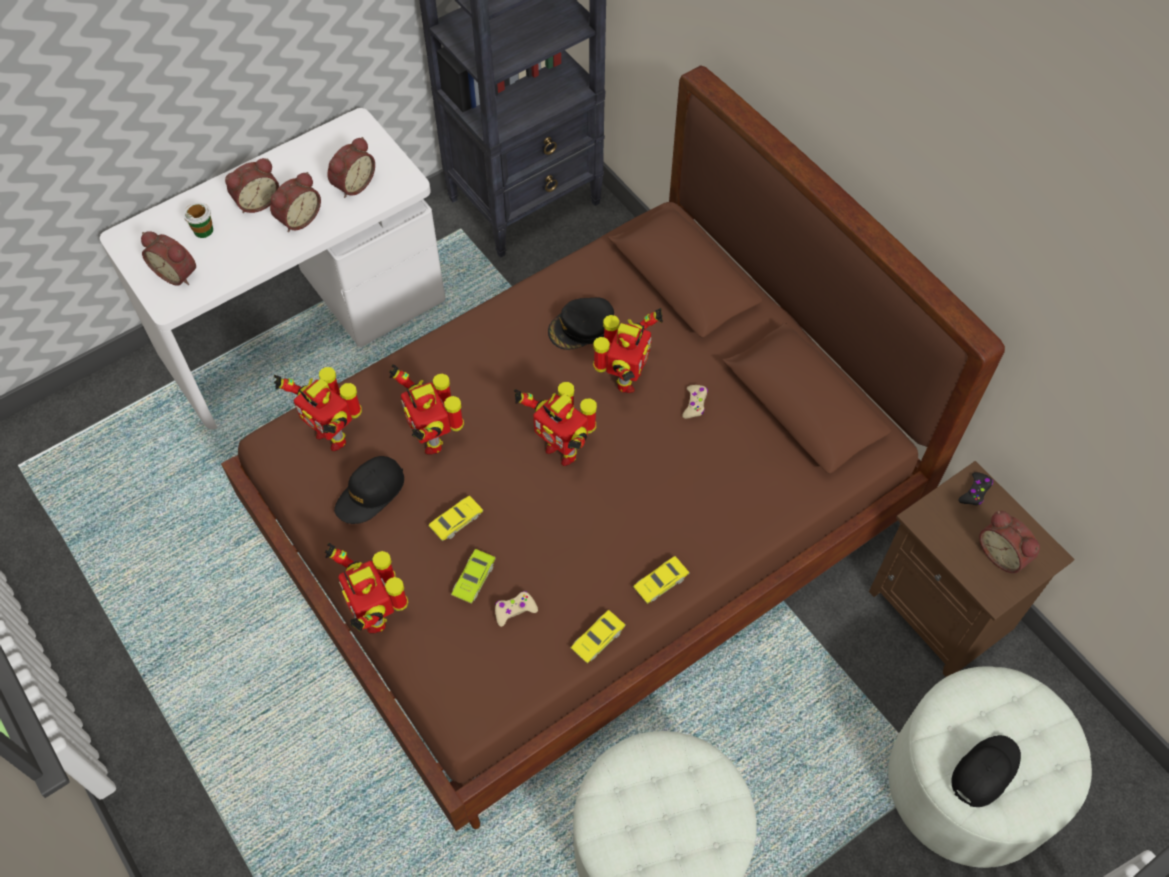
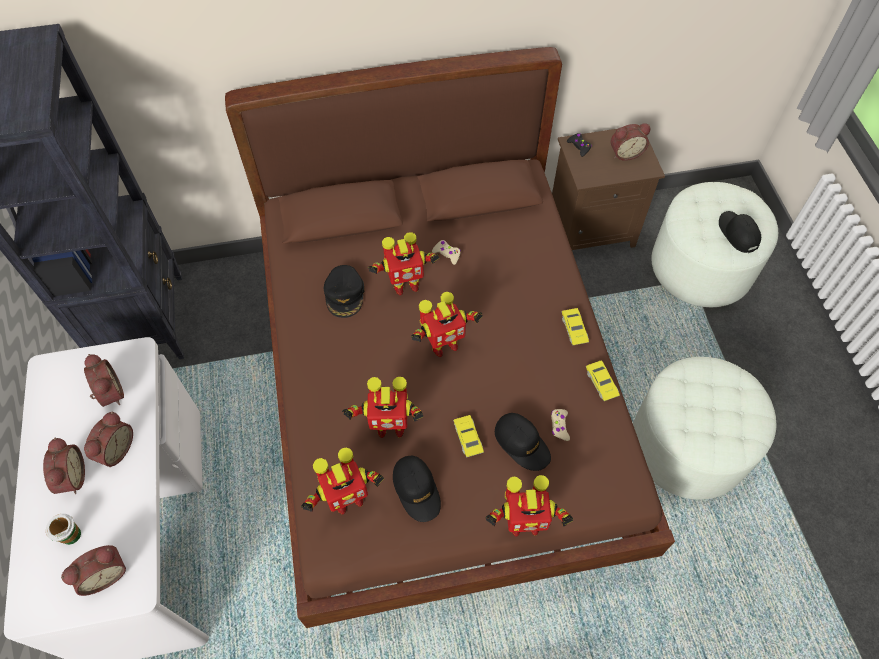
camera: 65 degrees left, 0 degrees up
(298, 218) = (115, 449): alarm clock -> alarm clock turned 45 degrees clockwise
(474, 578) = (522, 443): green toy car -> black cap
(625, 380) = (405, 285): toy robot -> toy robot turned 120 degrees clockwise

